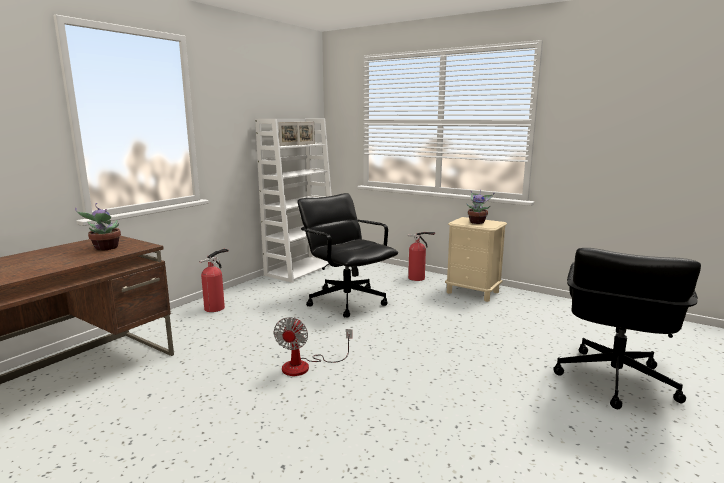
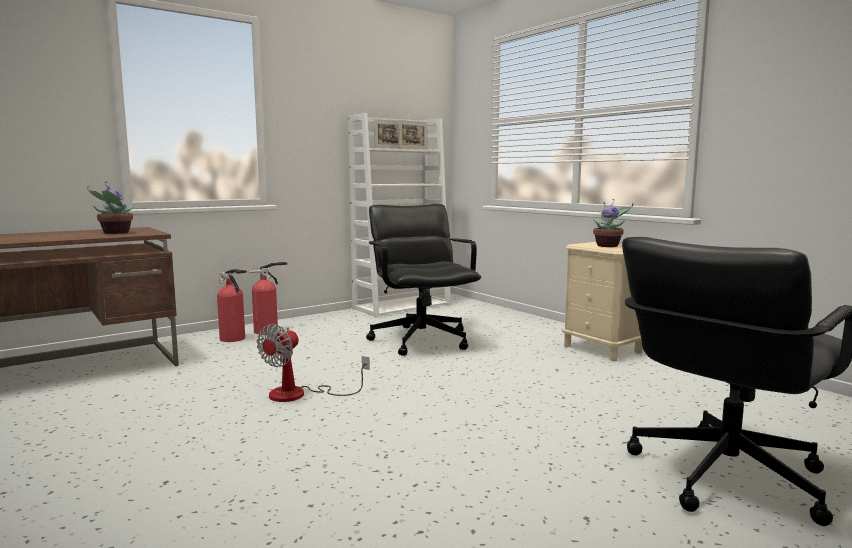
camera: 20 degrees right, 5 degrees down
(418, 278) = (540, 328): fire extinguisher -> fire extinguisher (234, 339)

